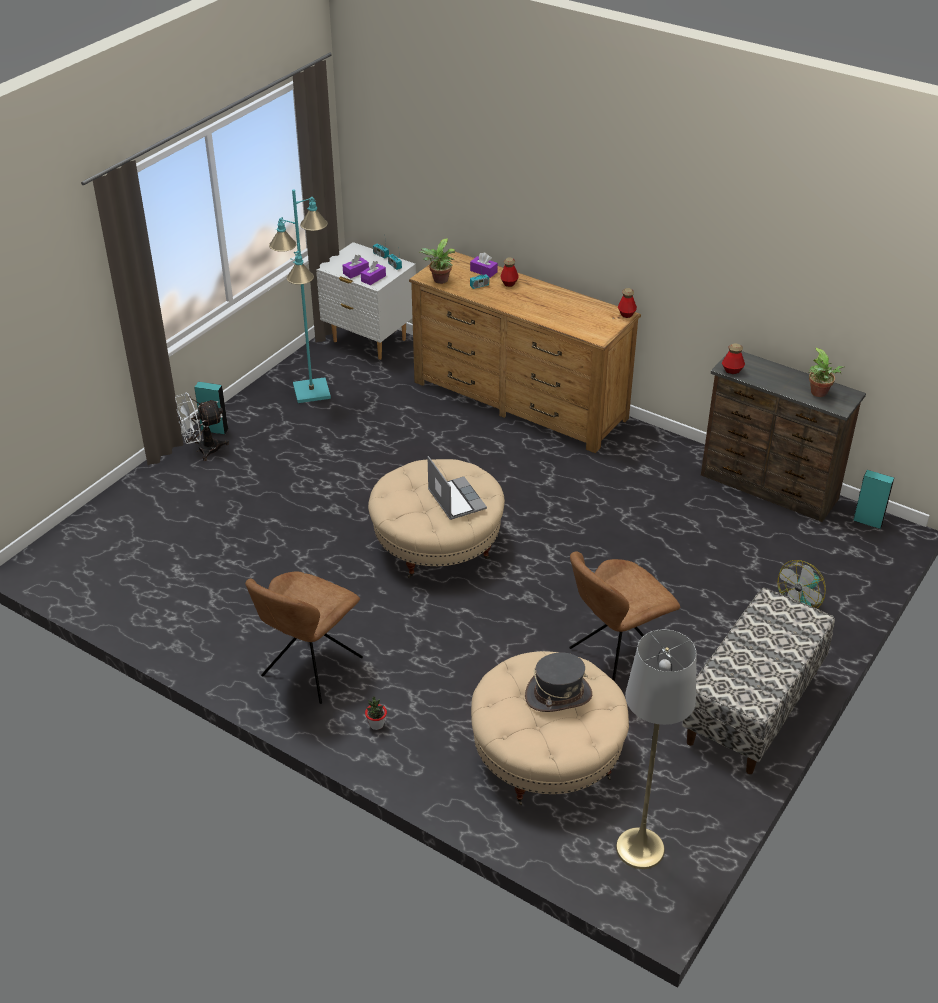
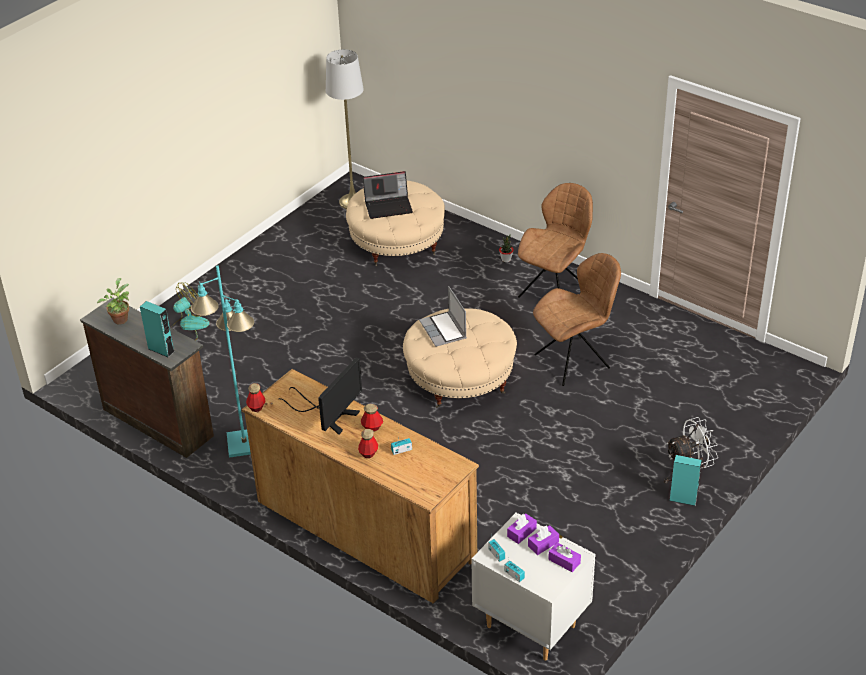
camera: 175 degrees left, 0 degrees up
(312, 392) = (589, 547): turquoise floor lamp -> turquoise floor lamp (244, 443)
(439, 281) = (445, 459): potted plant -> none
(483, 271) = (394, 472): purple tissue box -> purple tissue box (564, 561)
(553, 309) = (329, 415): none -> monitor
(558, 695) = (389, 206): grey hat -> laptop
(615, 658) = (337, 293): brown chair -> brown chair (574, 360)
(732, 370) = (183, 343): bottle -> bottle (372, 427)
(753, 707) = (255, 264): bench -> none
(868, 521) = (92, 388): turquoise speaker -> turquoise speaker (161, 350)

